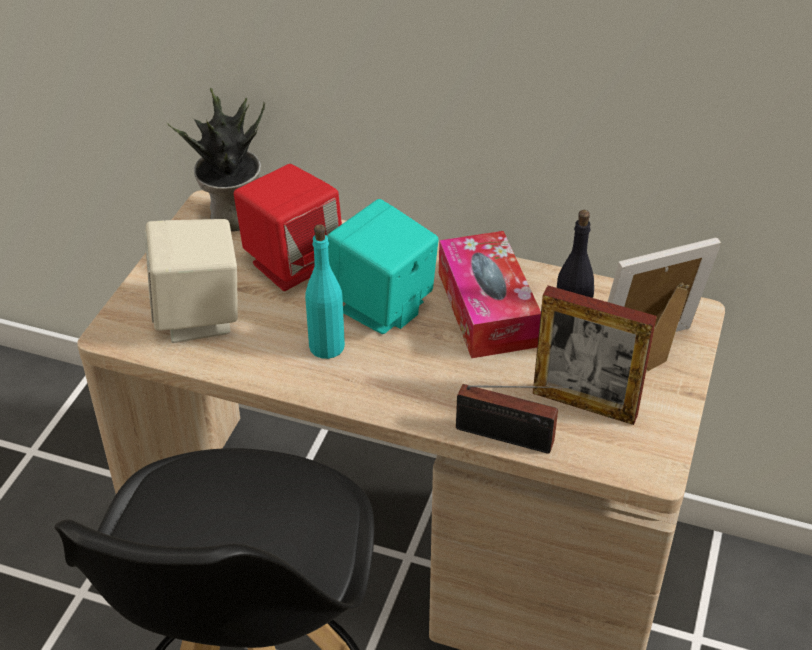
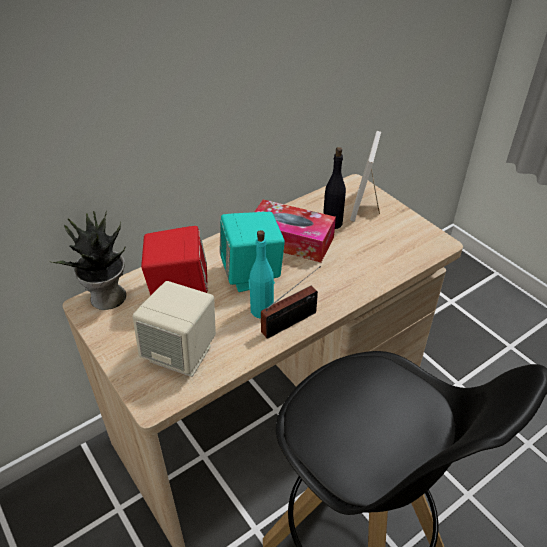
camera: 55 degrees left, 0 degrees up
(509, 438) = (387, 277): radio -> radio (292, 321)
(584, 404) = (384, 242): picture frame -> none

